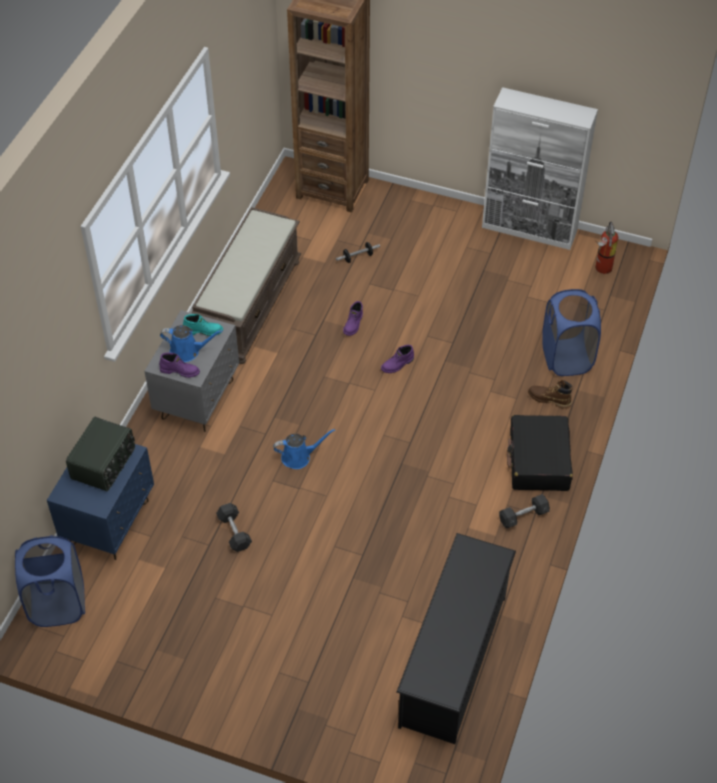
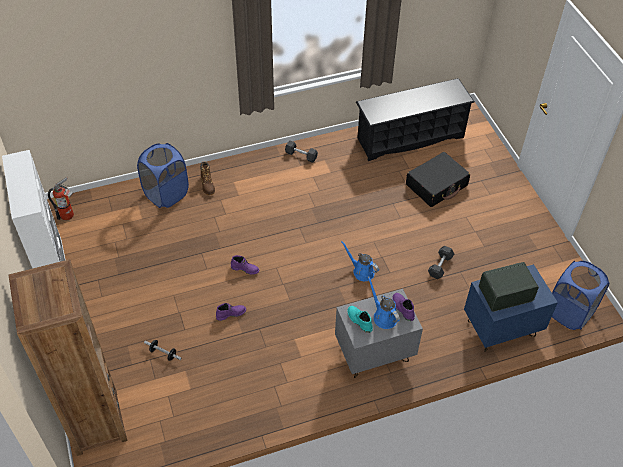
camera: 130 degrees left, 0 degrees up
(249, 305) = (266, 387): brown bench -> none
(538, 461) = (258, 168): black suitcase -> black suitcase (436, 185)

